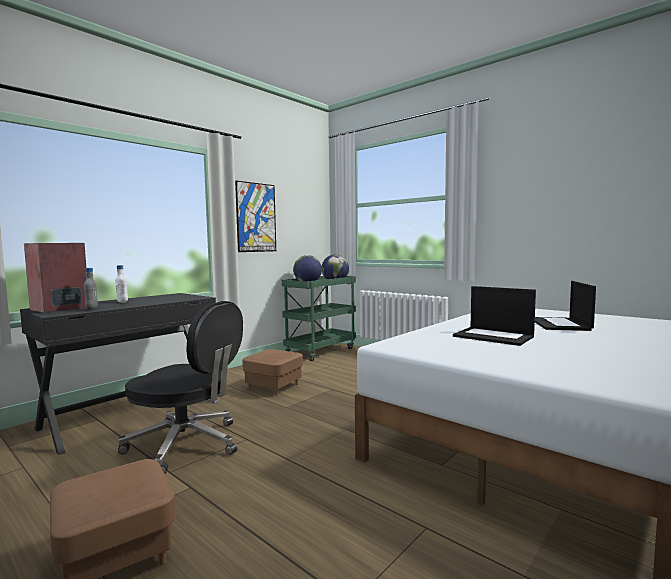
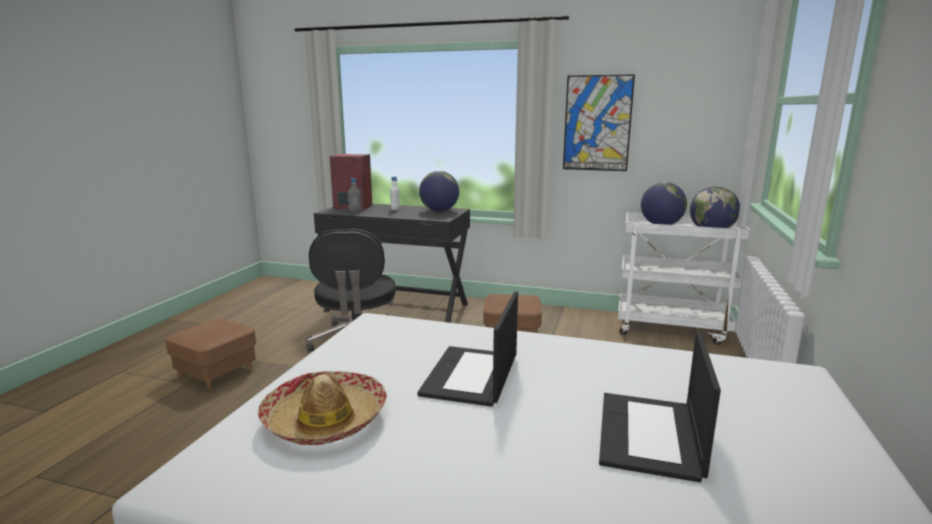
camera: 65 degrees right, 10 degrees up
(168, 296) = (439, 211): none -> globe
(320, 351) = (671, 329): green cart -> white cart
(552, 362) = (325, 419): none -> hat
(560, 324) = (650, 436): laptop -> laptop turned 60 degrees counterclockwise

